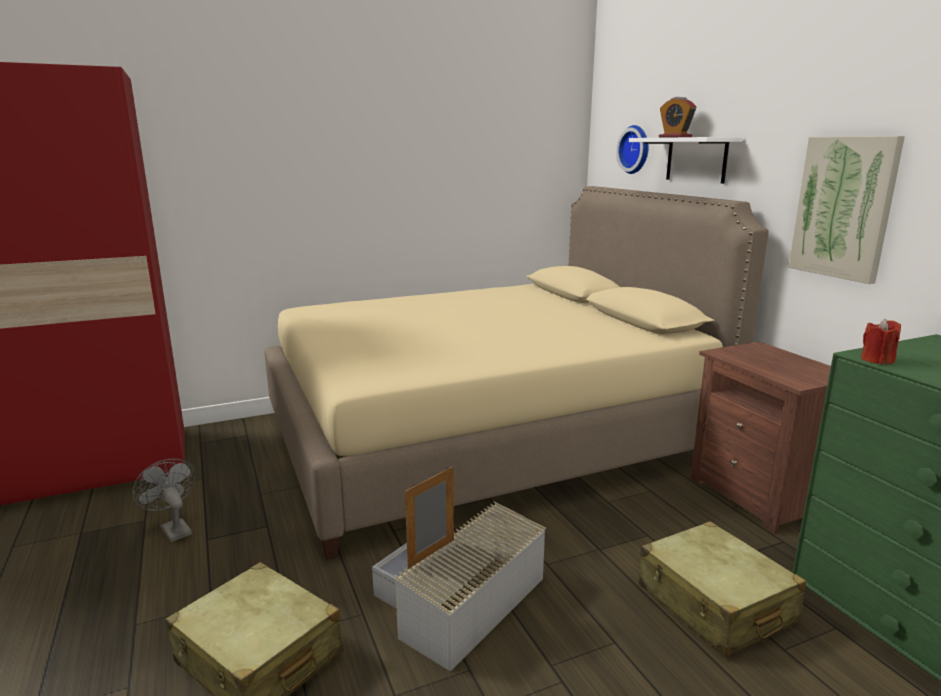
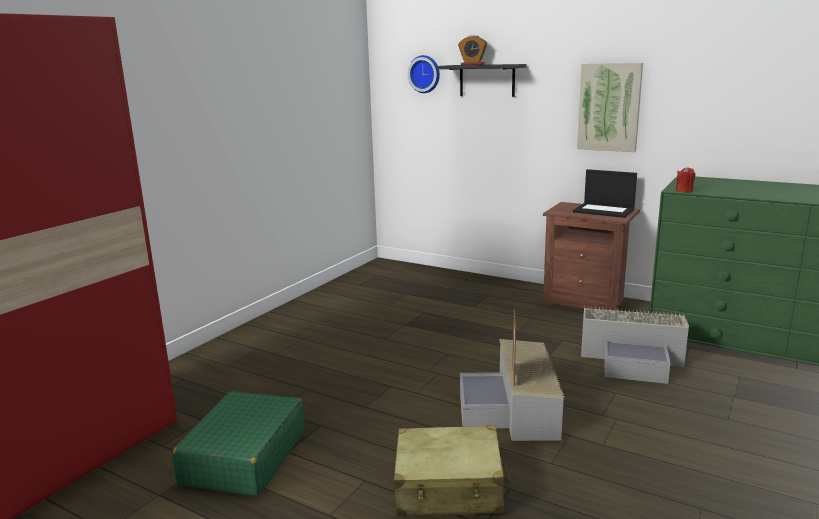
camera: 35 degrees left, 0 degrees up
(173, 529) = (244, 457): grey fan -> green suitcase
(486, 436) = (386, 319): beige bed -> none
(696, 159) = (487, 80): white shelf -> black shelf
(715, 604) = (633, 358): beige suitcase -> grey storage box
(798, 367) = (604, 210): none -> laptop

